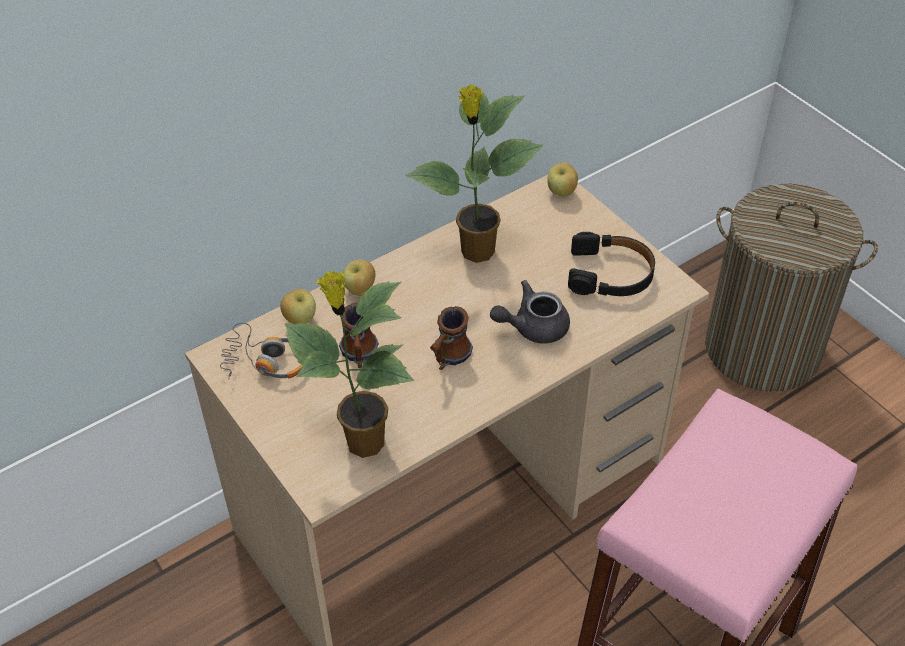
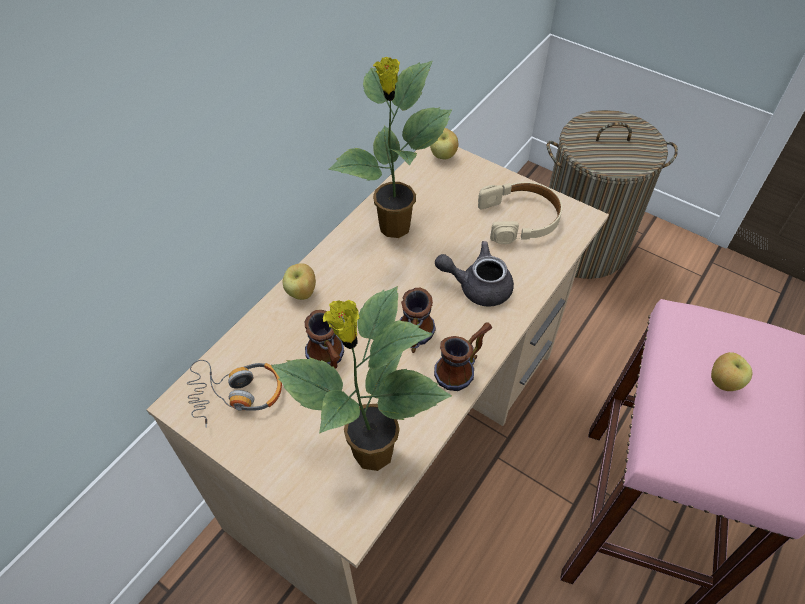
camera: 20 degrees left, 5 degrees up
(300, 319) = (254, 339): apple -> apple (722, 382)
(480, 396) = (462, 368): none -> mug
(532, 327) = (477, 286): grey teapot -> grey teapot turned 45 degrees clockwise
(610, 274) = (520, 219): black headphones -> beige headphones

